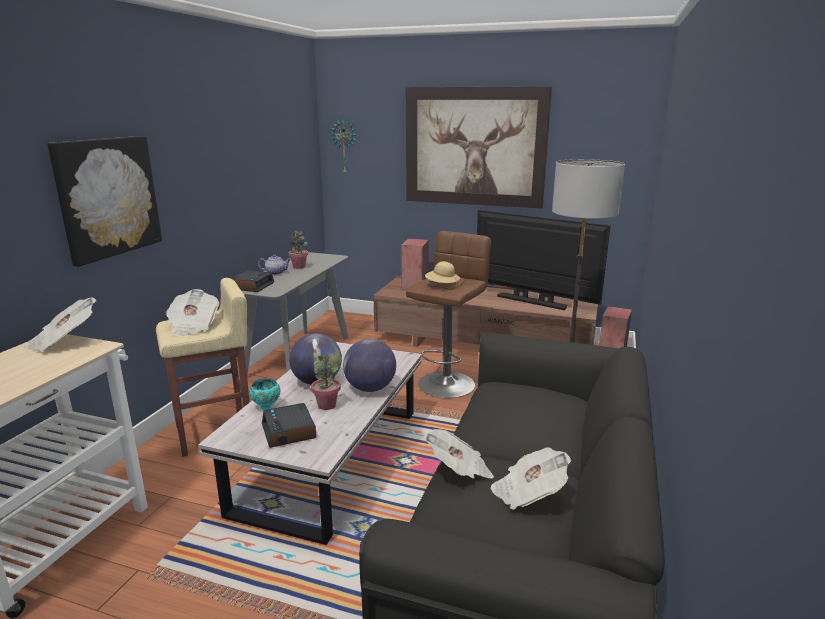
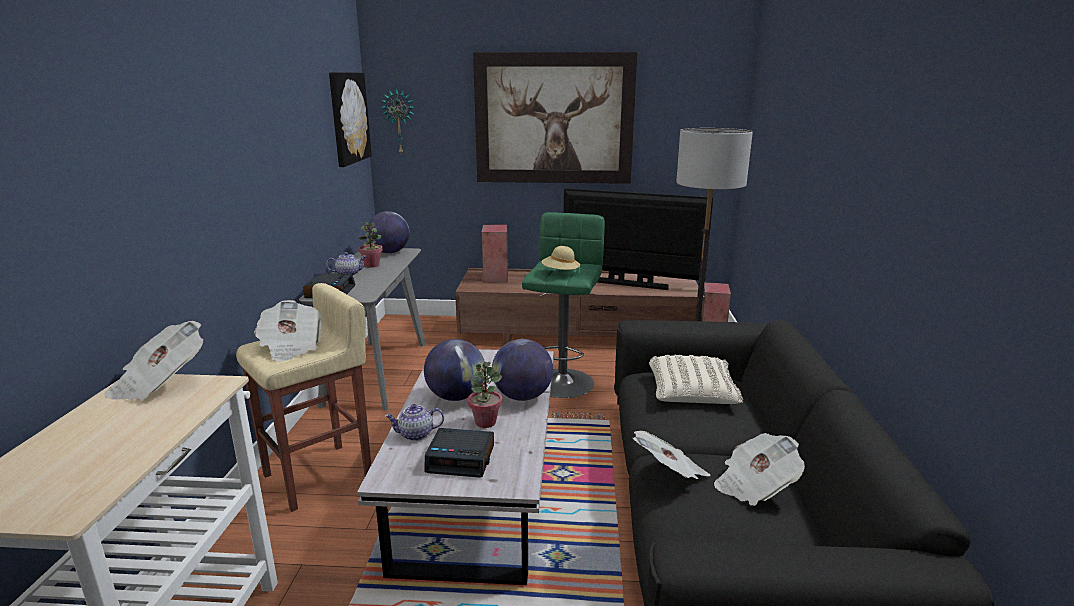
camera: 15 degrees left, 0 degrees up
(108, 197) = (176, 188): picture -> picture (349, 118)
(267, 407) = (415, 434): turquoise bowl -> teapot
(289, 431) = (461, 459): alarm clock -> alarm clock turned 45 degrees counterclockwise
(321, 257) = (389, 252): none -> globe
(447, 384) = (563, 383): brown stool -> green stool
(528, 403) = (692, 391): none -> beige pillow

